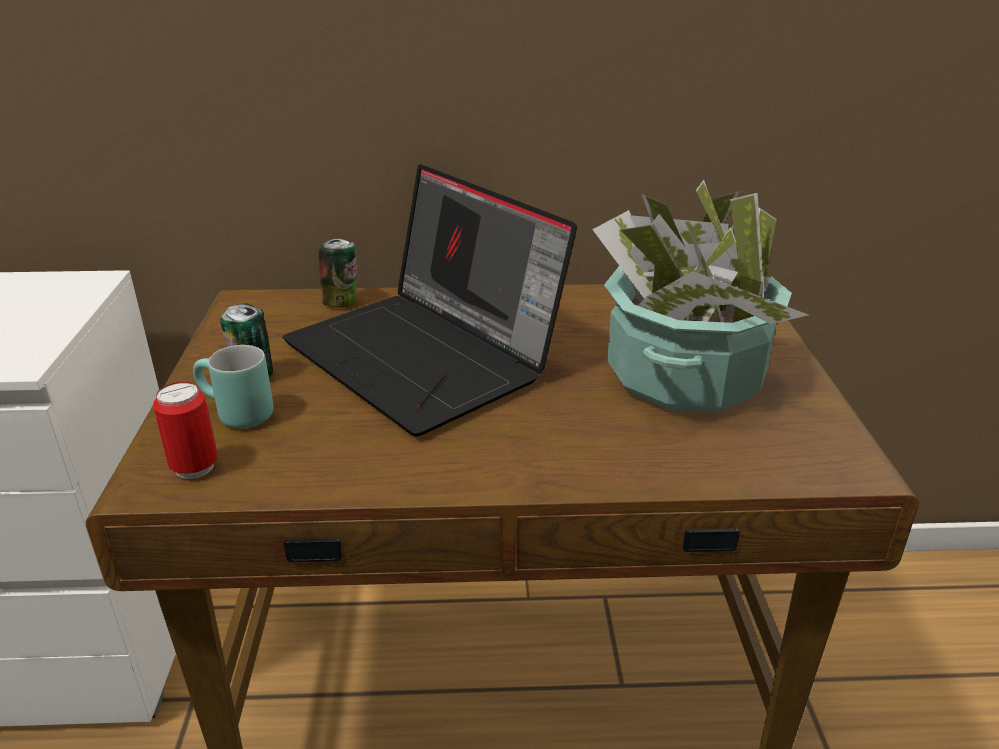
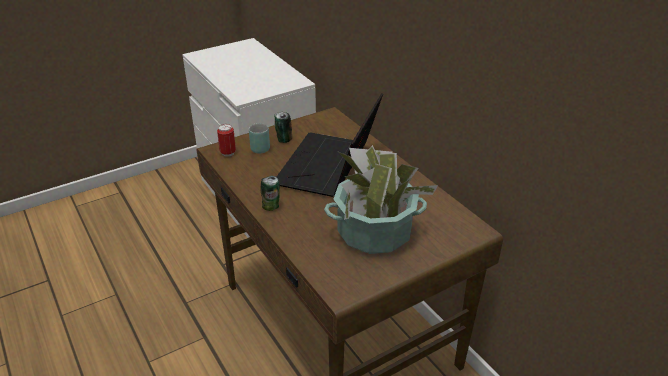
camera: 60 degrees right, 5 degrees up
(342, 302) = (351, 133): can -> can (271, 207)

